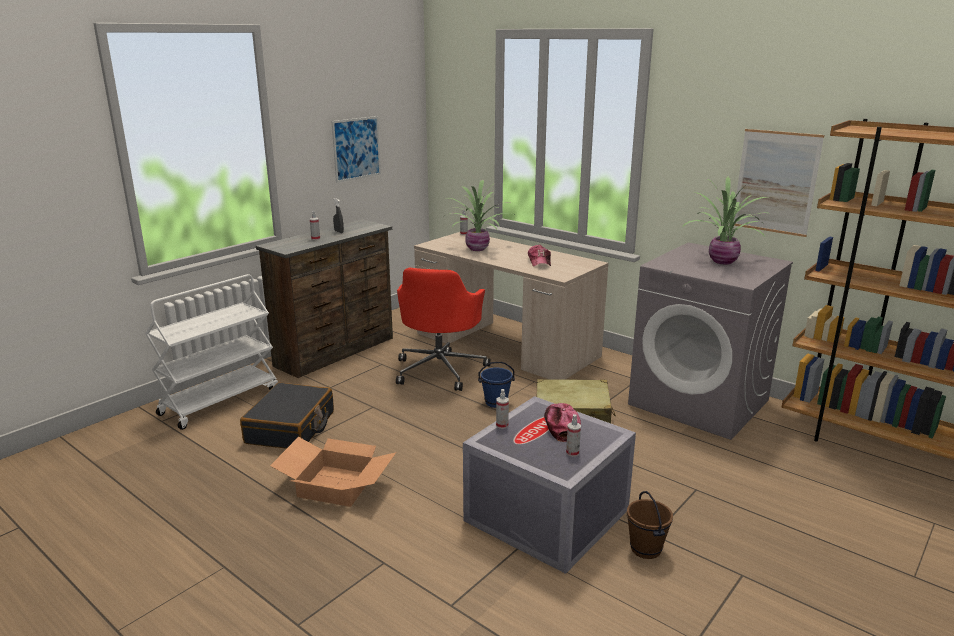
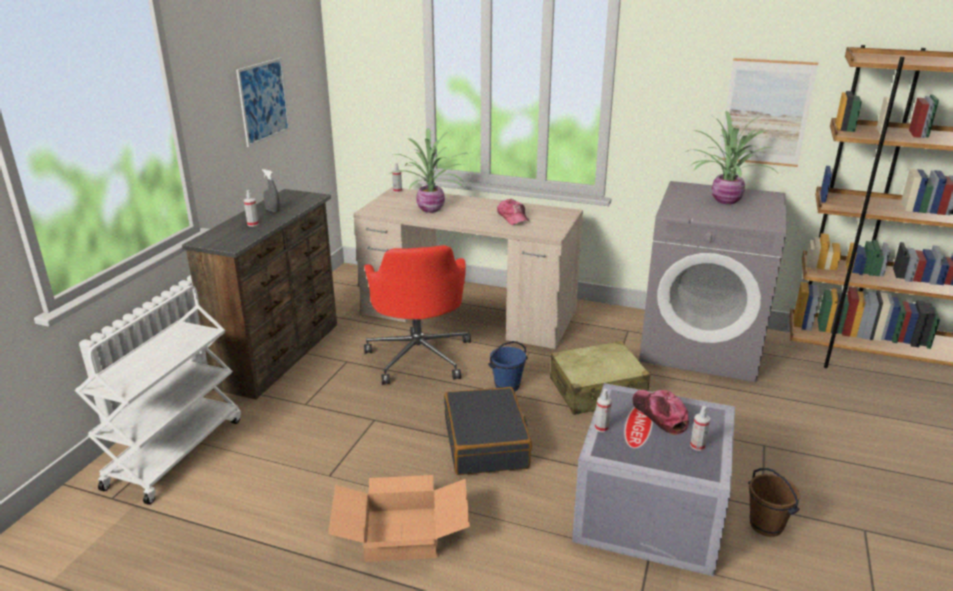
camera: 20 degrees left, 5 degrees up
(291, 428) = (294, 469): black suitcase -> black suitcase (486, 443)

